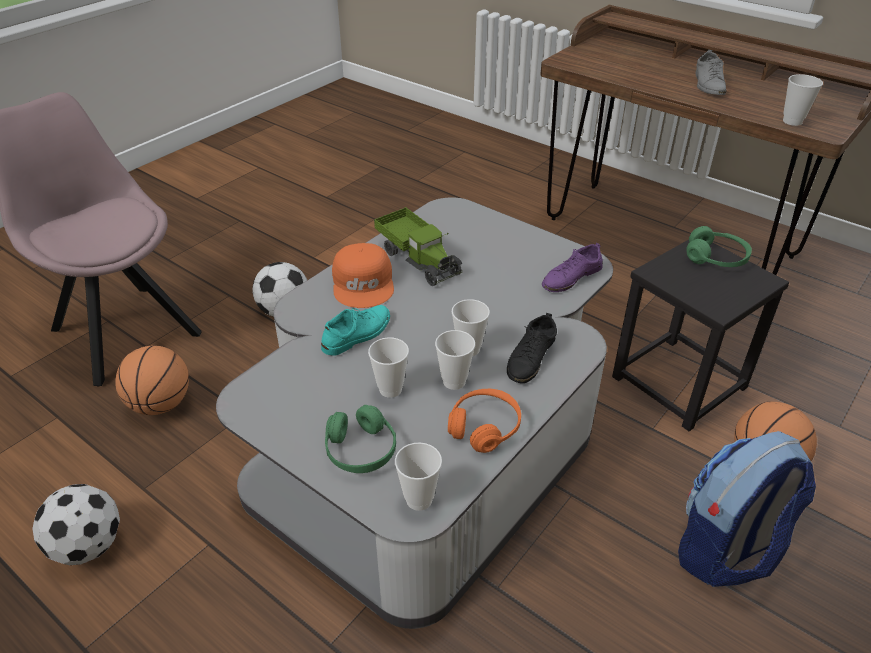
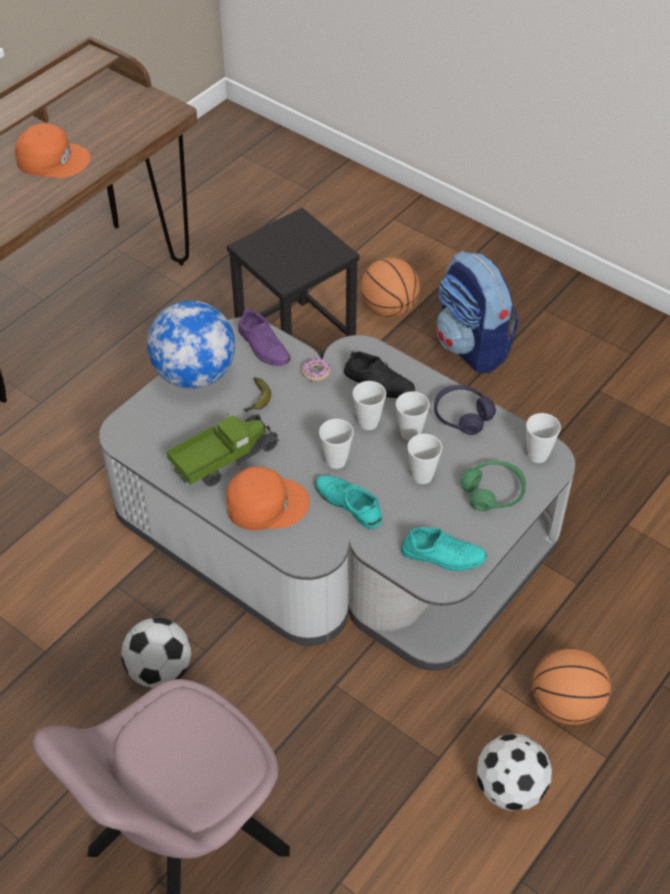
camera: 90 degrees left, 10 degrees up
(160, 404) = (320, 772): basketball -> basketball (566, 705)
(277, 402) = (443, 555): none -> turquoise shoe
(484, 427) = (462, 416): orange headphones -> purple headphones
(495, 275) = (257, 400): none -> banana
(524, 239) = (194, 375): none -> globe
(539, 312) = (316, 372): none -> donut
(708, 84) = (53, 159): grey shoe -> orange cap
(716, 258) = (267, 241): green headphones -> none
(792, 121) = (148, 125): cup -> cup (336, 461)

